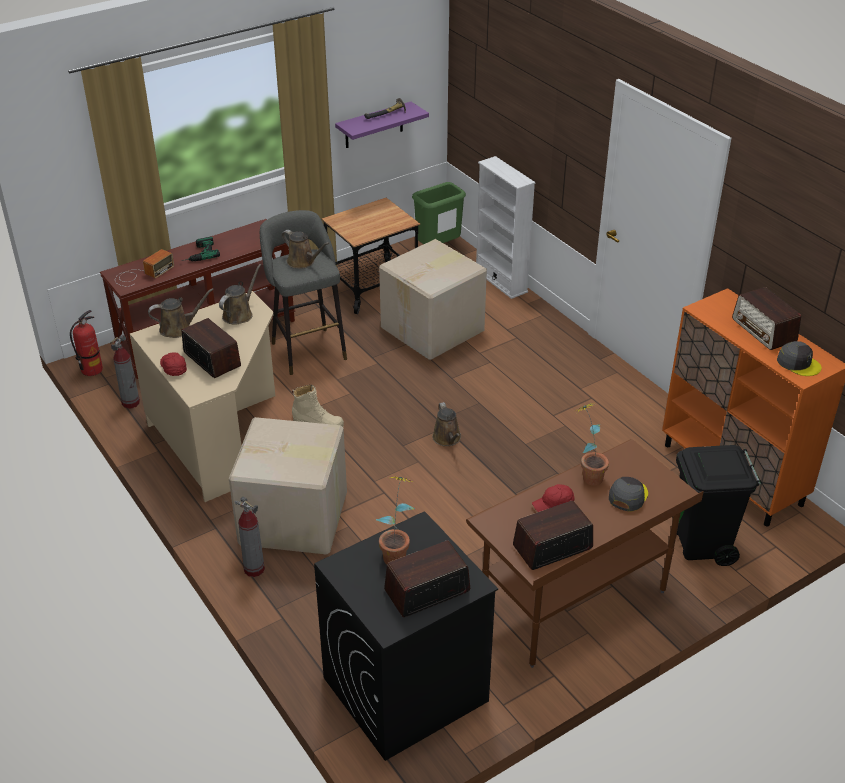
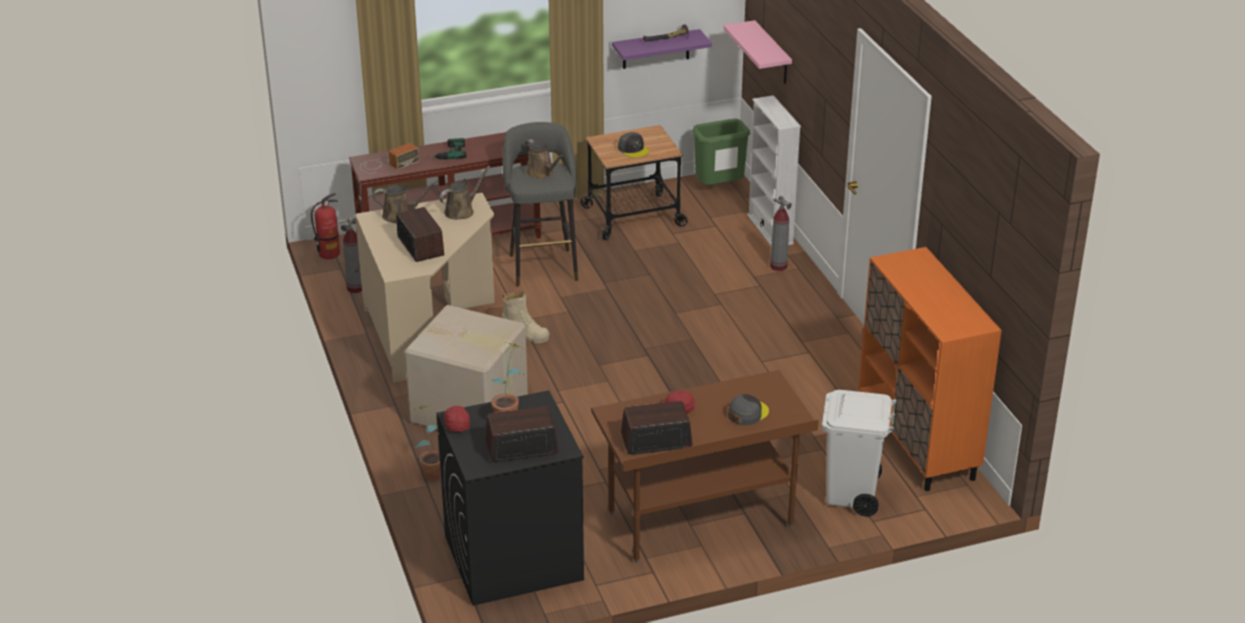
camera: 15 degrees right, 5 degrees down
(173, 368) = (383, 248): red cap -> red cap (456, 423)
(254, 569) = (417, 443): fire extinguisher -> fire extinguisher (778, 266)
(434, 330) = (678, 266): cardboard box -> none
(447, 439) = (645, 366): brown watering can -> none
(489, 116) = (772, 53): none -> pink shelf
(588, 475) = (720, 391): potted plant -> potted plant (430, 471)
(702, 544) = (852, 495): black trash can -> white trash can
(764, 330) = (937, 288): radio -> none
(798, 363) = (952, 320): grey cap -> grey cap (633, 149)

